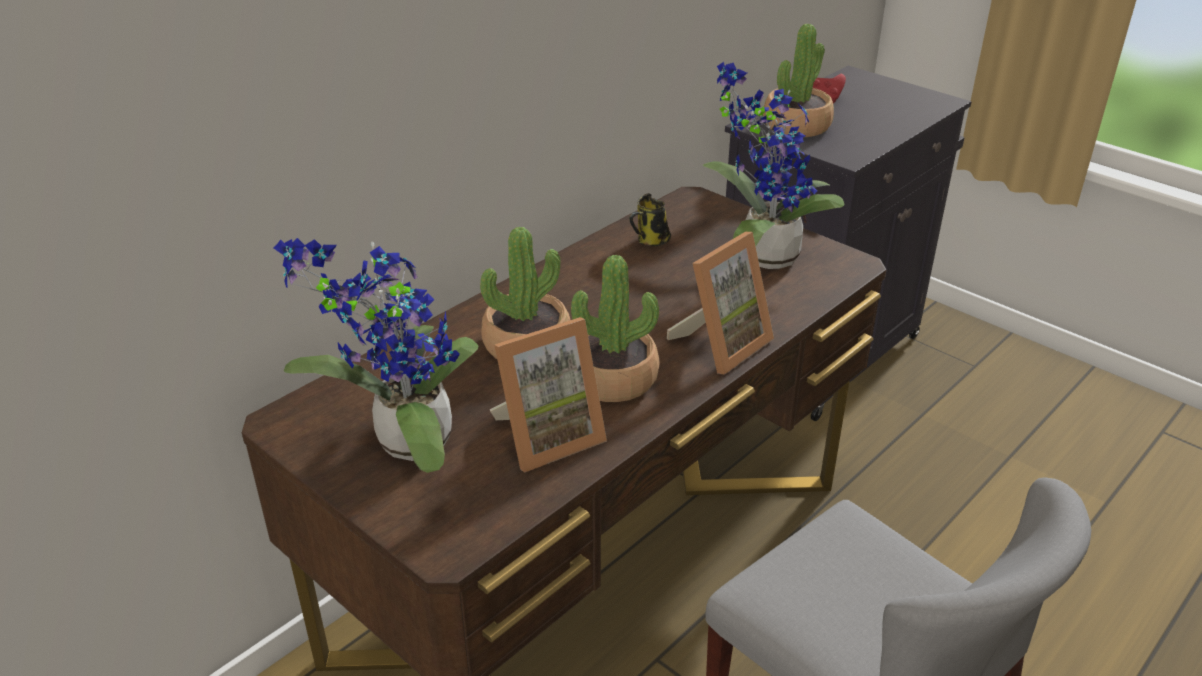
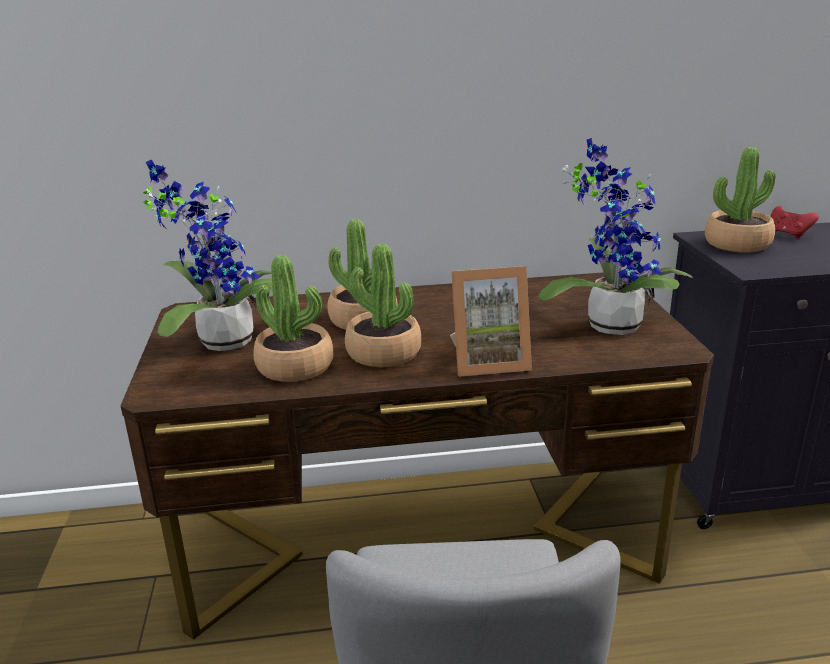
camera: 40 degrees right, 10 degrees down
(547, 437) = (295, 366): picture frame -> potted plant
(651, 241) = (535, 293): mug -> none

